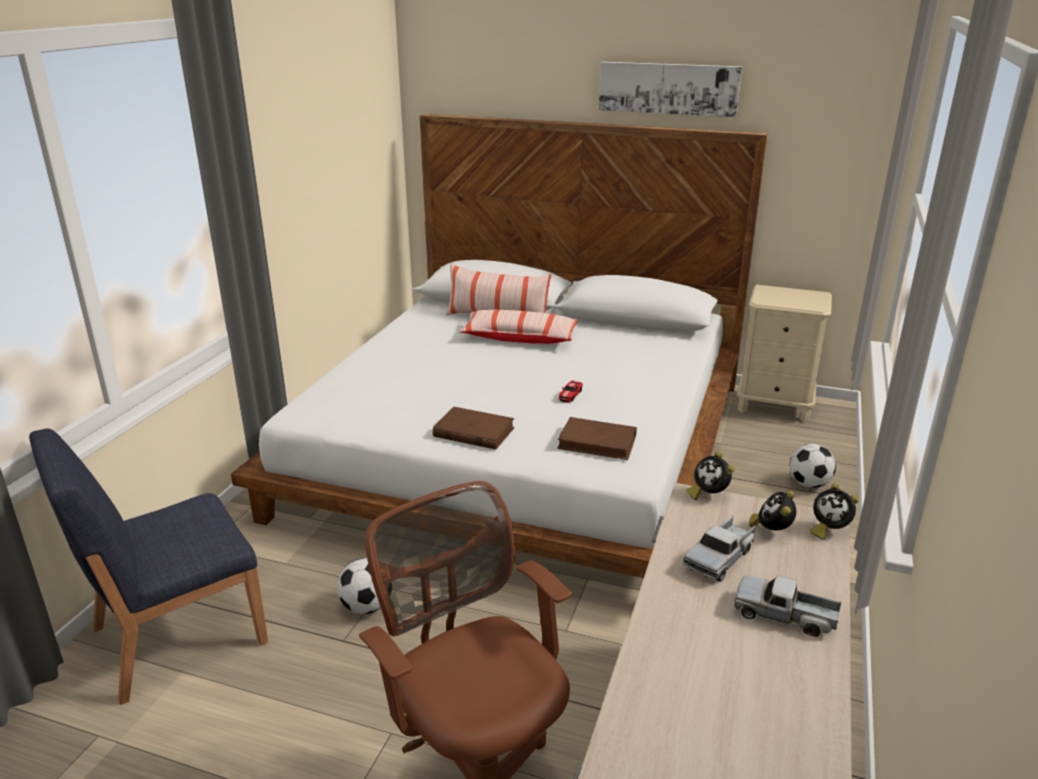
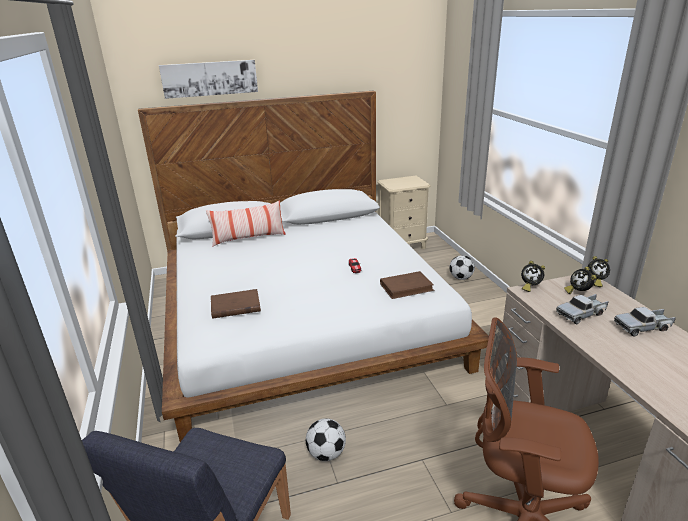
camera: 35 degrees left, 0 degrees up
(473, 432) = (333, 308): brown book -> brown book (235, 306)
(519, 338) = (279, 246): pillow -> none
(668, 88) = (311, 70): picture -> picture (209, 78)
(720, 558) = (581, 314): toy truck -> toy truck turned 60 degrees clockwise

